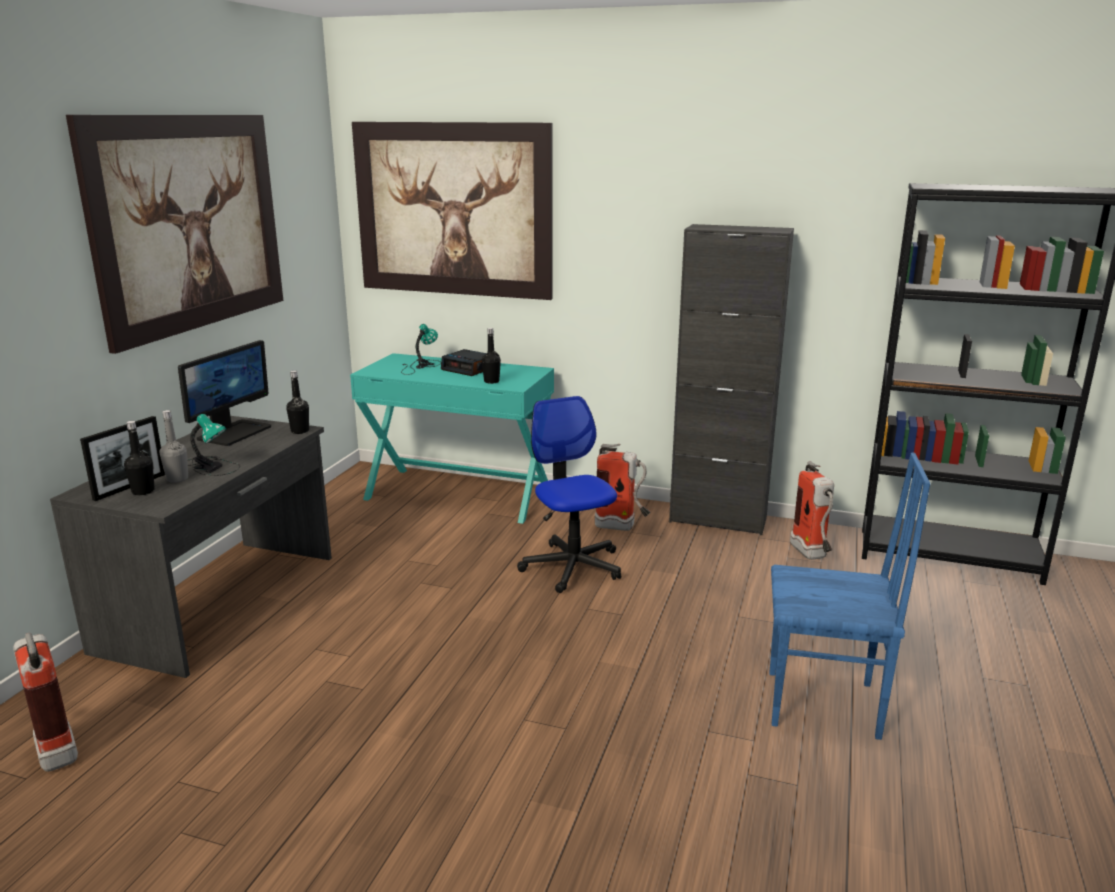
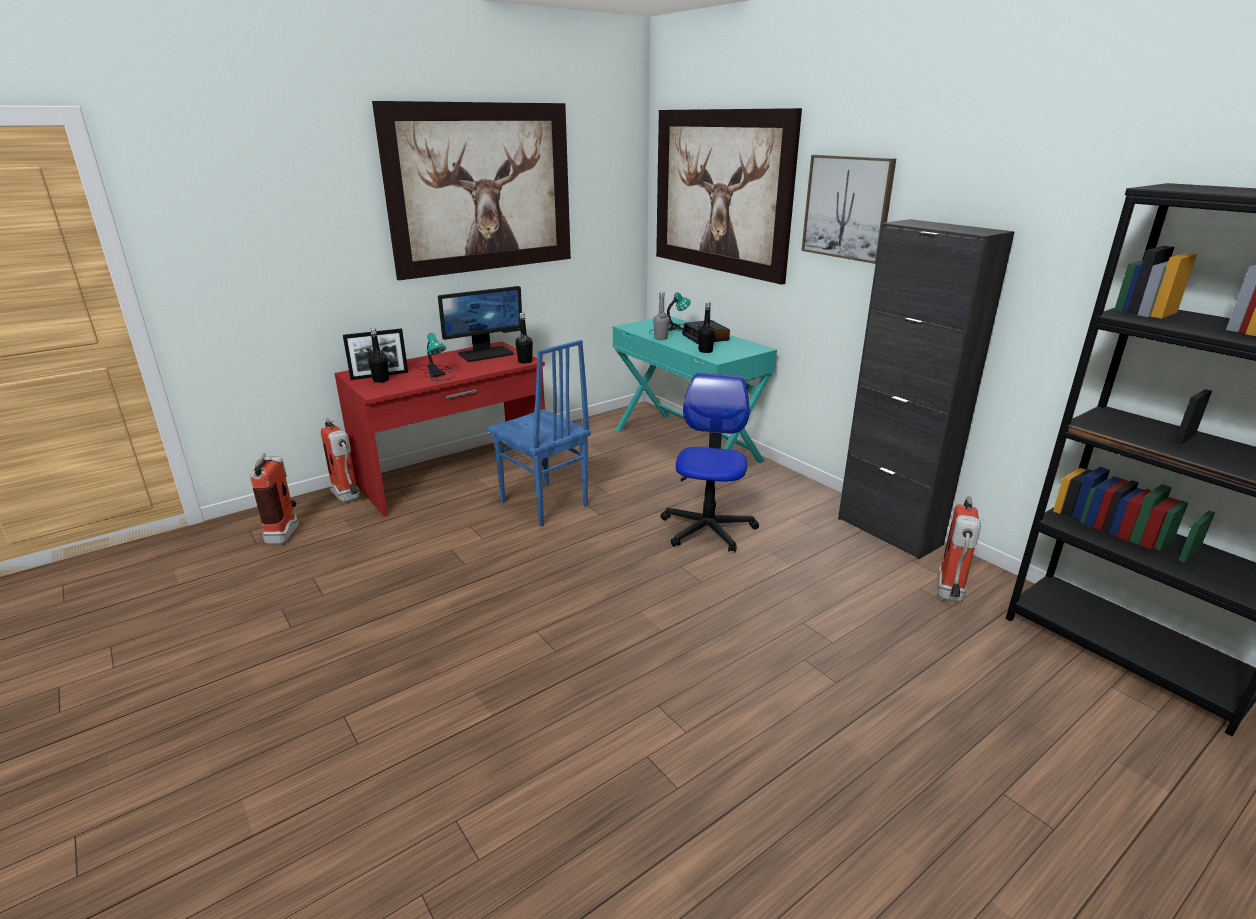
camera: 35 degrees right, 5 degrees up
(177, 479) = (409, 377): grey bottle -> grey bottle (661, 338)
(222, 602) = (454, 475): grey desk -> red desk
(619, 217) = (847, 207): none -> picture
(622, 527) = (788, 510): fire extinguisher -> fire extinguisher (348, 498)
(823, 706) = (787, 735): blue chair -> blue chair (543, 504)

